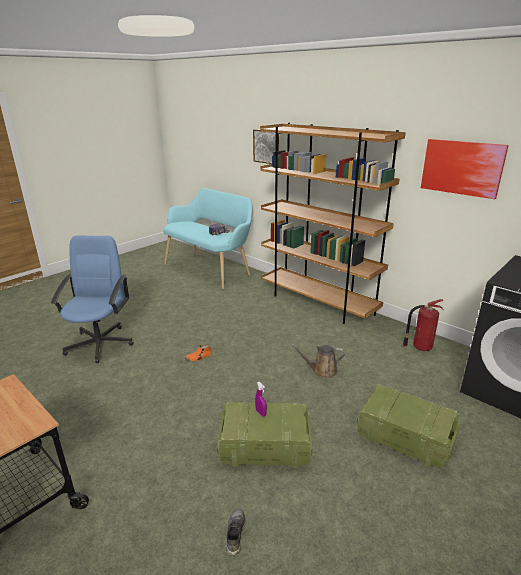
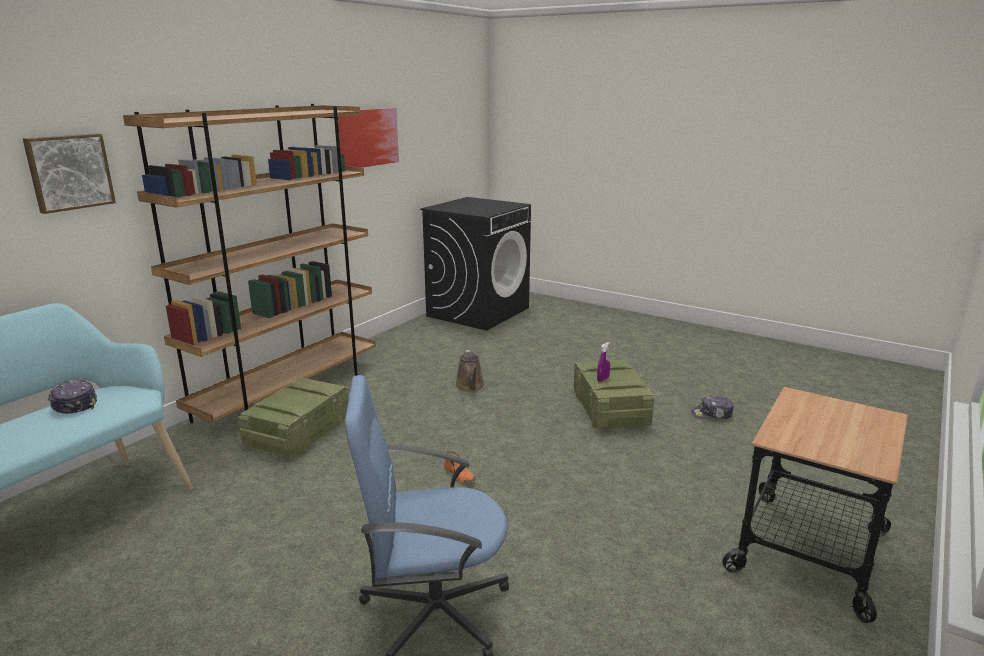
camera: 100 degrees left, 5 degrees down
(235, 534) = (712, 414): grey shoe -> cap
(406, 437) = (559, 352): crate -> crate (299, 433)
(420, 347) = (412, 339): fire extinguisher -> none

